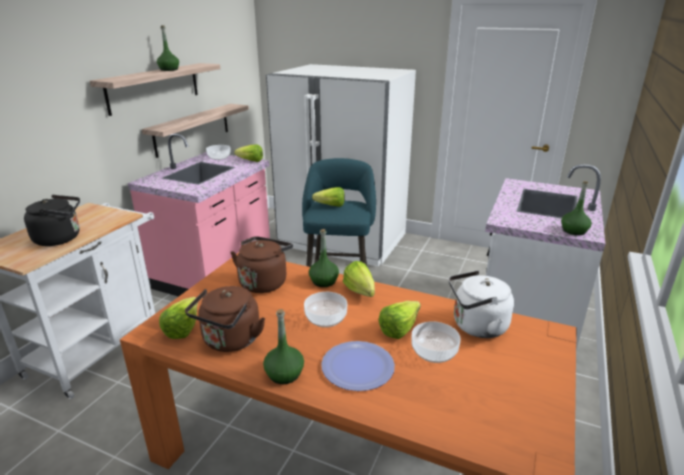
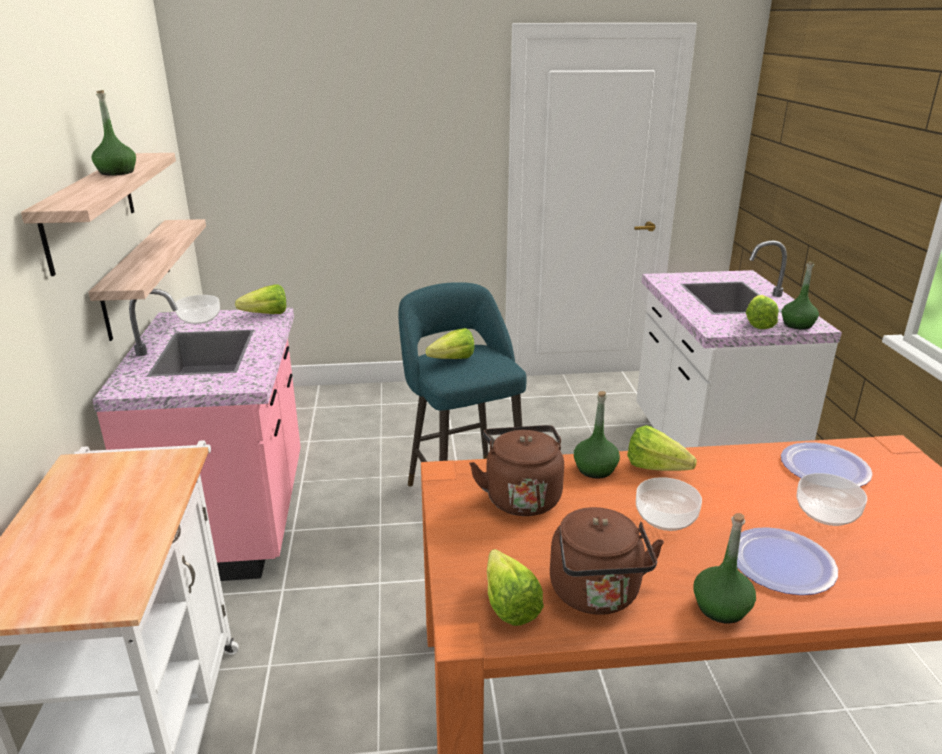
camera: 30 degrees left, 0 degrees up
(61, 238) = (117, 534): black kettle -> none
(343, 240) = (391, 412): white fridge -> none
(402, 328) = (761, 497): lettuce -> lettuce (759, 322)
(476, 326) = (824, 467): white kettle -> plate

